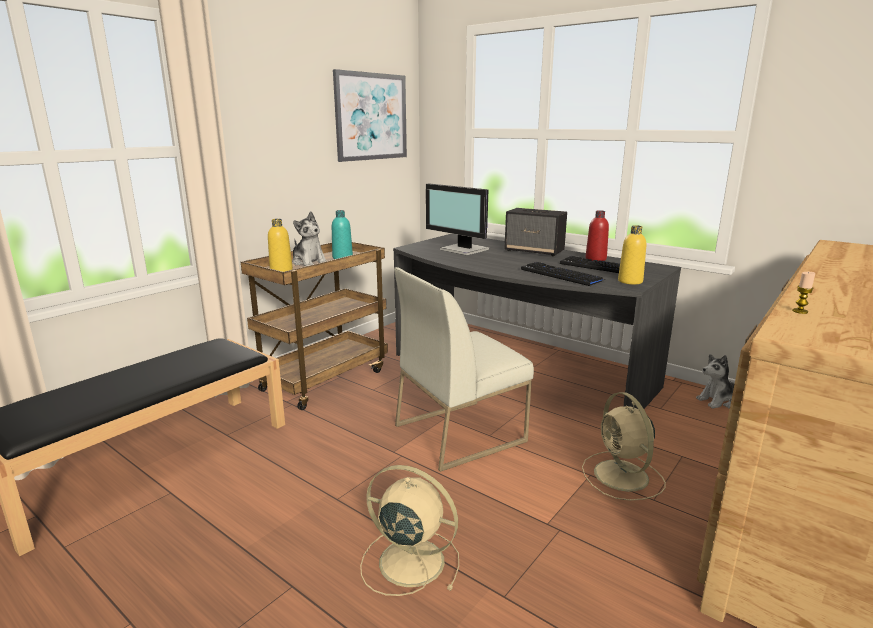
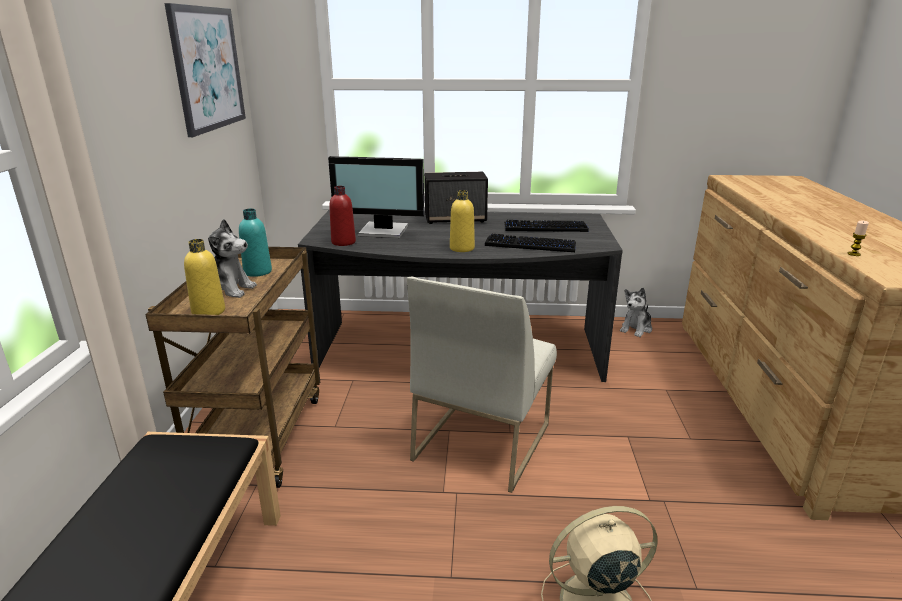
camera: 35 degrees left, 5 degrees up
(595, 259) = (524, 218): red bottle -> red bottle (343, 242)
(622, 477) = (650, 427): beige fan -> none
(630, 281) = (594, 239): yellow bottle -> yellow bottle (462, 248)

